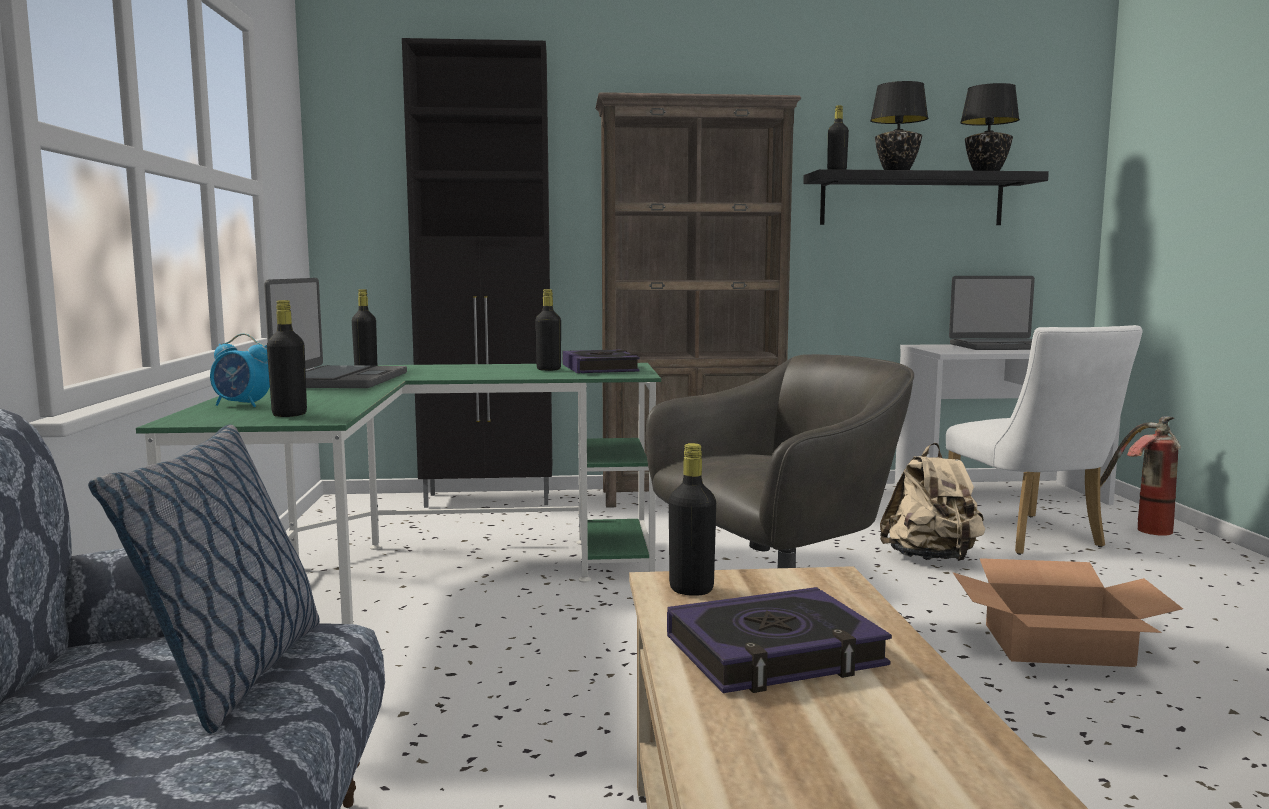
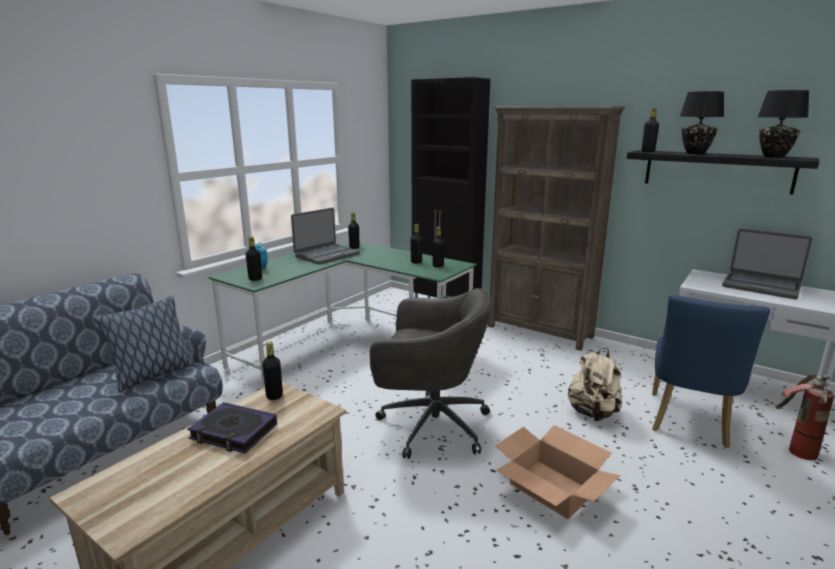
camera: 40 degrees right, 10 degrees up
(600, 369) = (438, 266): book -> black bottle
(1030, 538) = (688, 423): white chair -> blue chair

